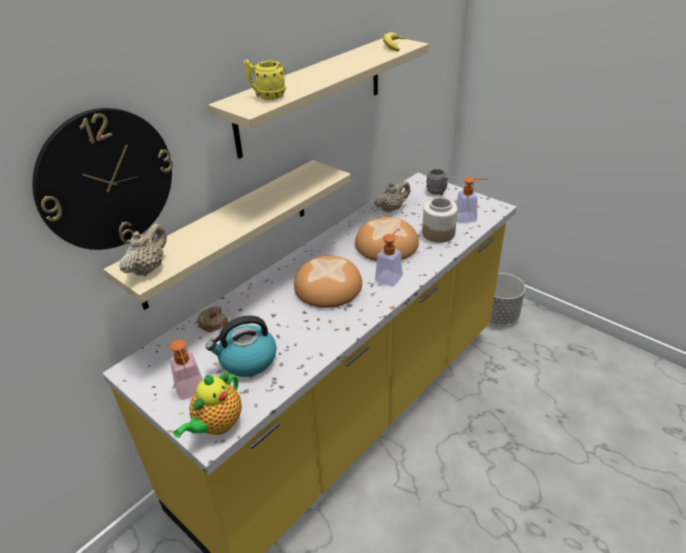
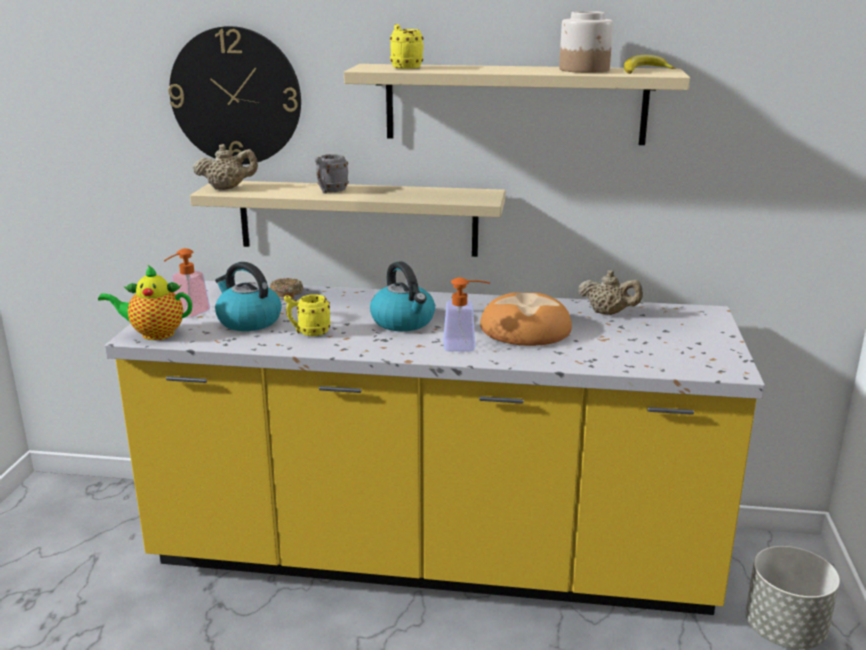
camera: 55 degrees right, 15 degrees down
(302, 335) = (308, 332): none -> yellow mug
(328, 286) = (403, 322): bread -> kettle
(437, 193) = (697, 328): grey mug -> grey mug (330, 191)
(438, 233) = (599, 350): jar -> jar (585, 70)
(469, 218) = (671, 360): soap dispenser -> none

